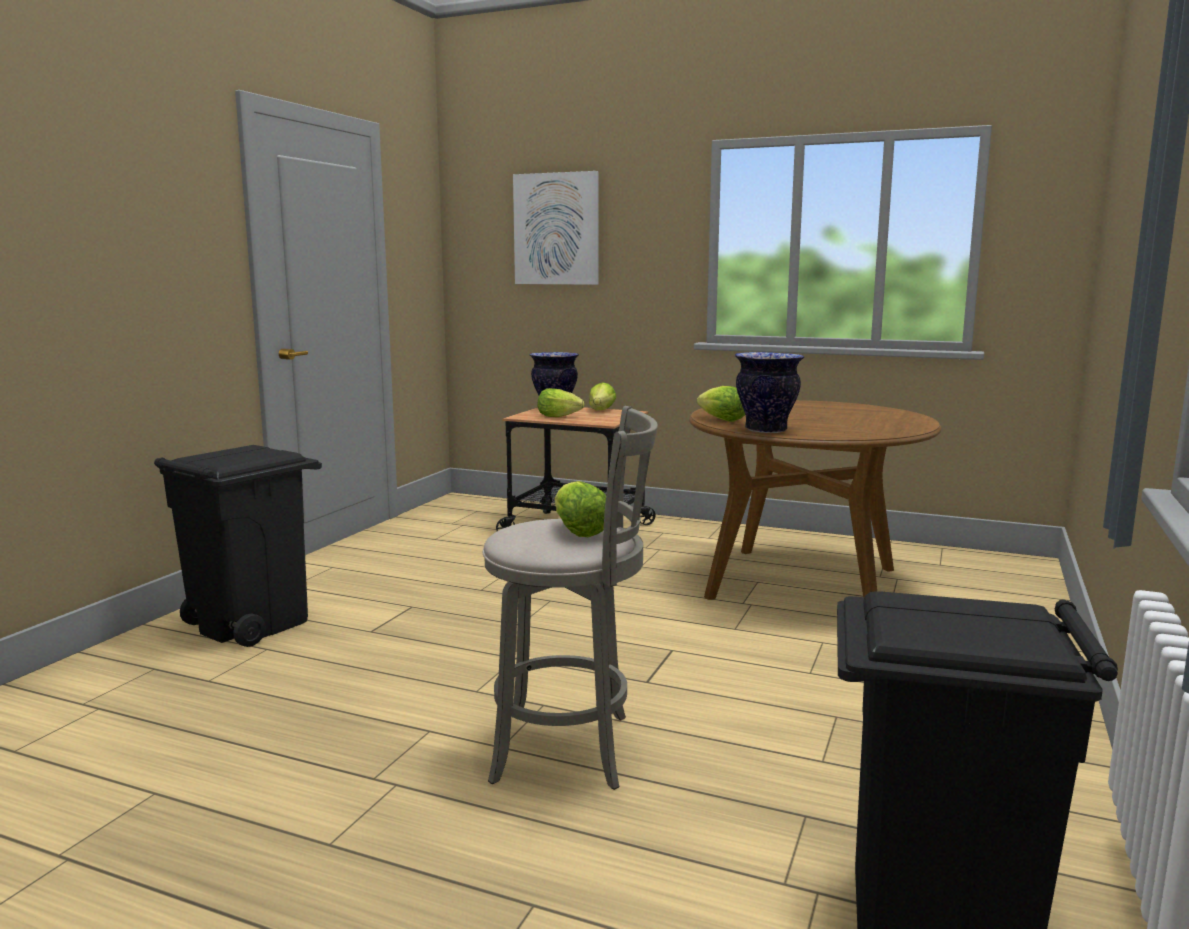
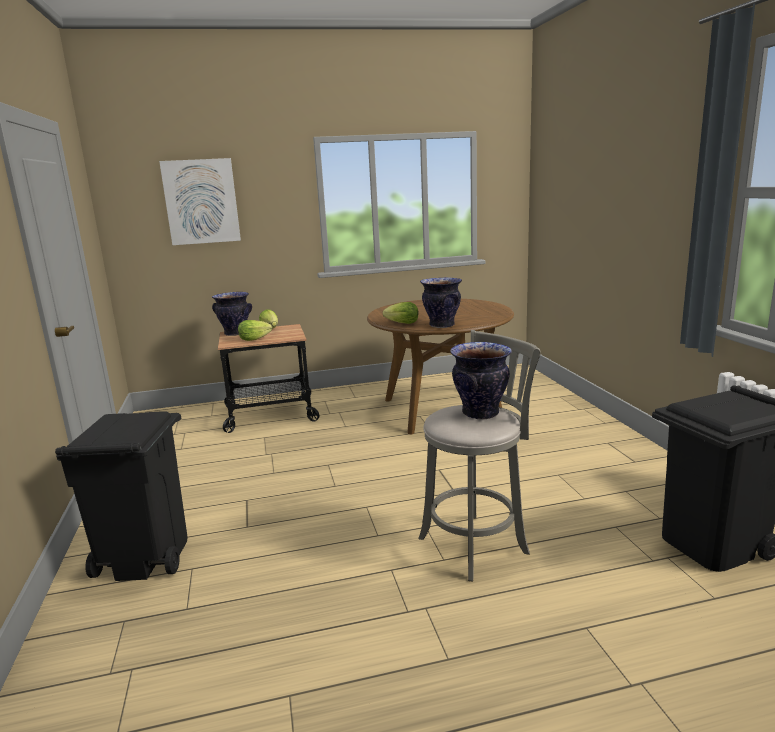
camera: 35 degrees left, 5 degrees up
(578, 532) = (481, 413): lettuce -> vase

